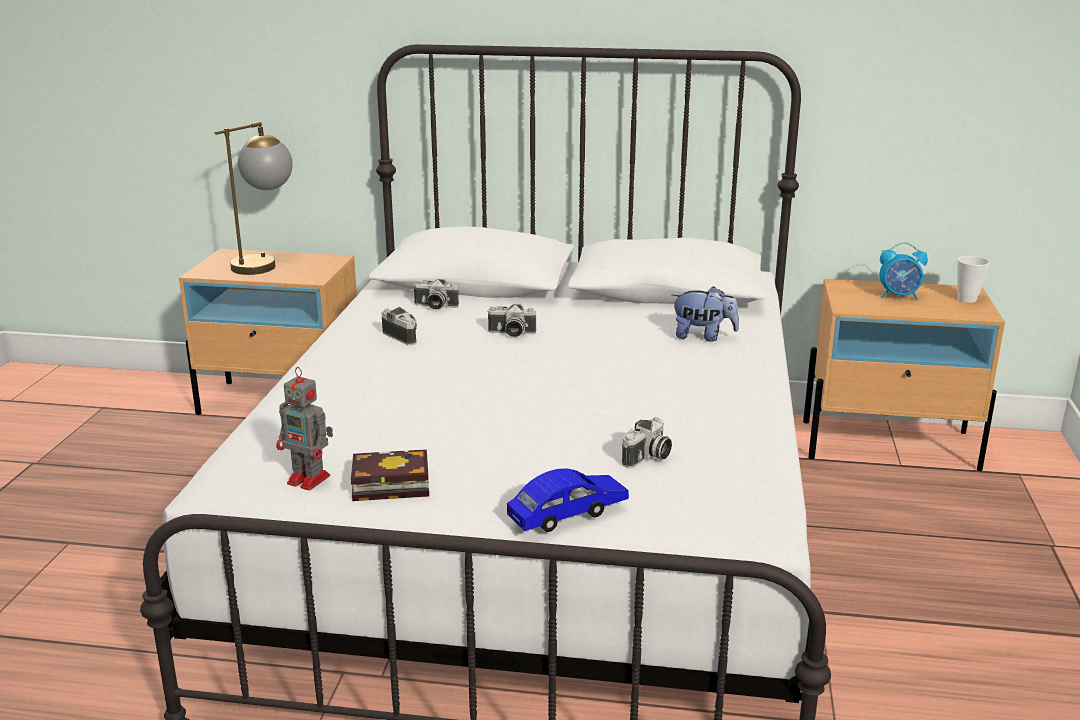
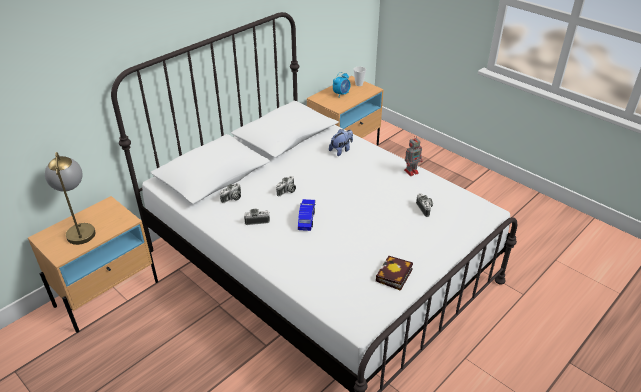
camera: 55 degrees left, 15 degrees up
(310, 480) = (374, 296): toy robot -> toy robot (412, 171)
(568, 513) = (452, 243): blue toy car -> blue toy car (306, 218)

